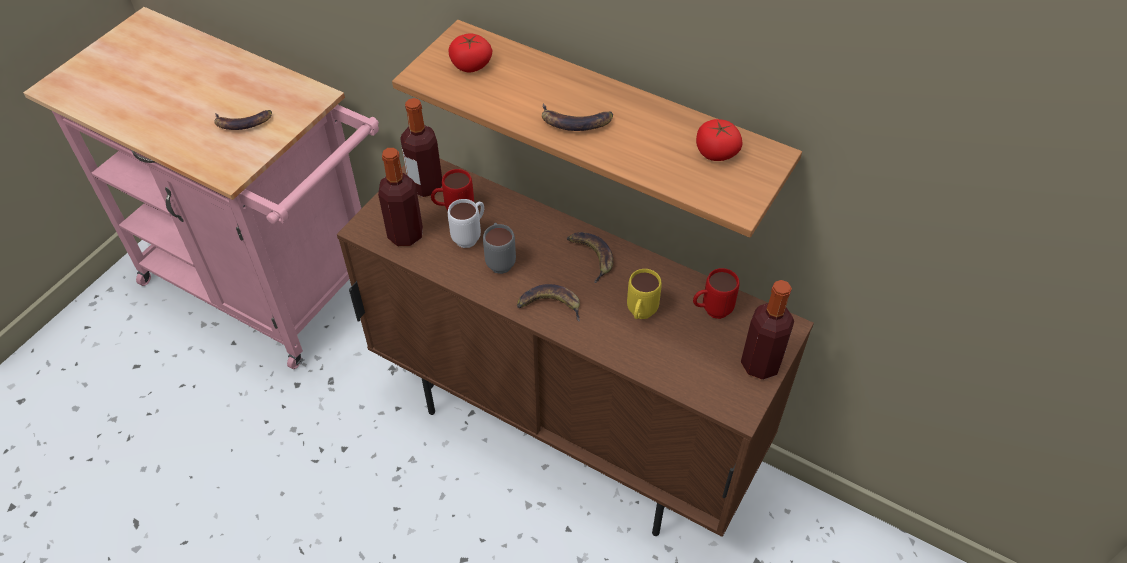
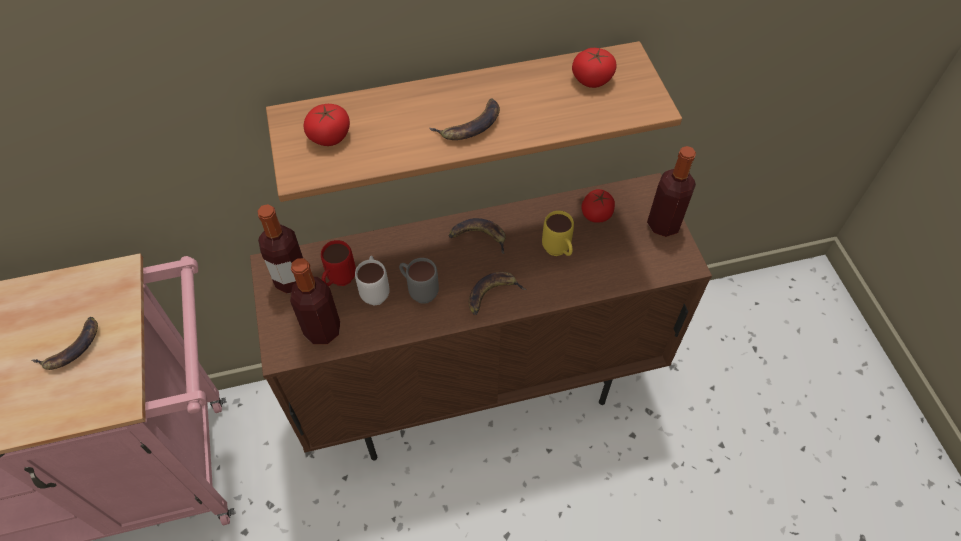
camera: 45 degrees left, 5 degrees up
(711, 311) = (596, 213): red mug -> tomato

